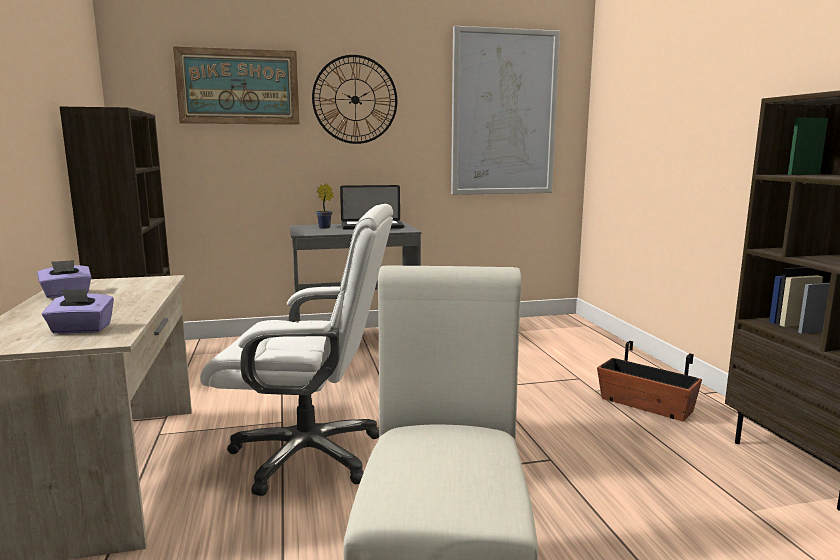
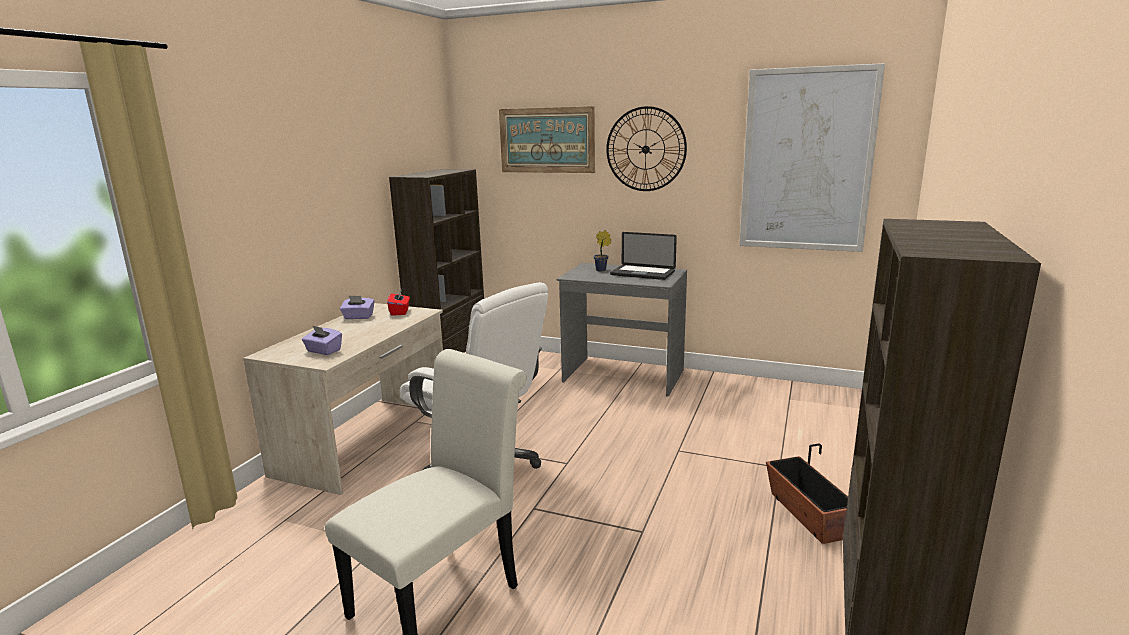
camera: 35 degrees right, 5 degrees up
(126, 283) = (400, 312): none -> red tissue box

